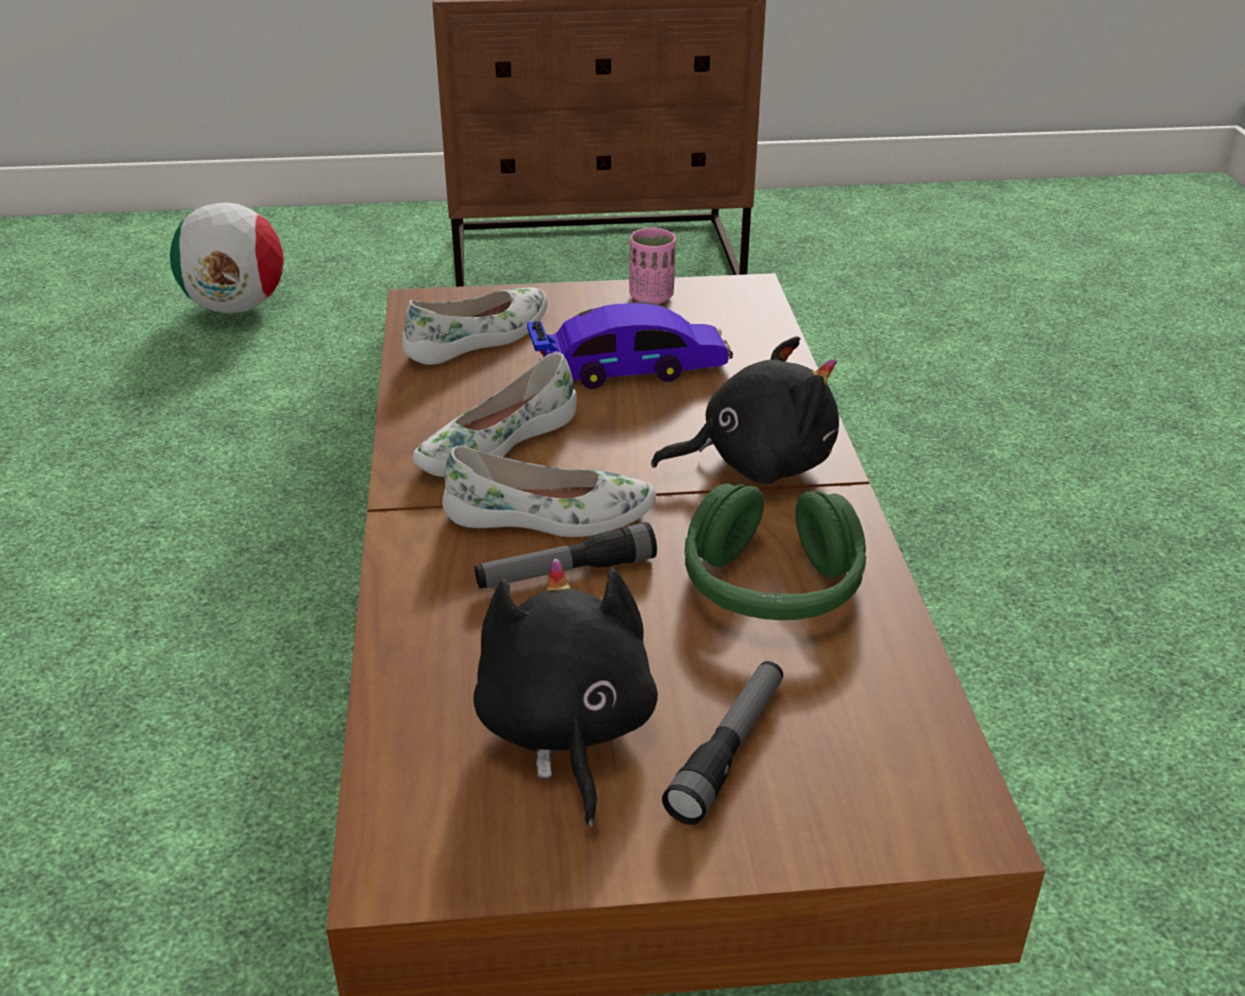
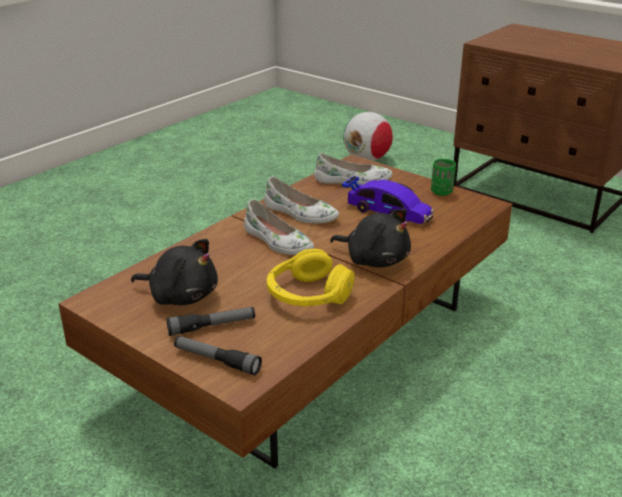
camera: 45 degrees right, 5 degrees down
(495, 442) = (300, 214): white shoe -> white shoe turned 150 degrees counterclockwise
(566, 572) = (254, 259): flashlight -> flashlight (216, 361)
(566, 730) = (181, 296): black plush toy -> black plush toy turned 75 degrees clockwise
(651, 297) = (441, 192): pink cup -> green cup
(771, 586) = (307, 295): green headphones -> yellow headphones

